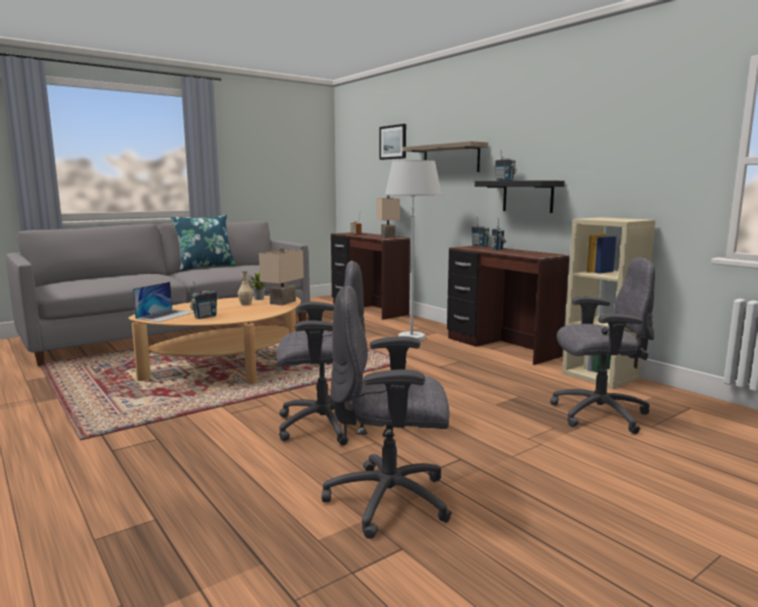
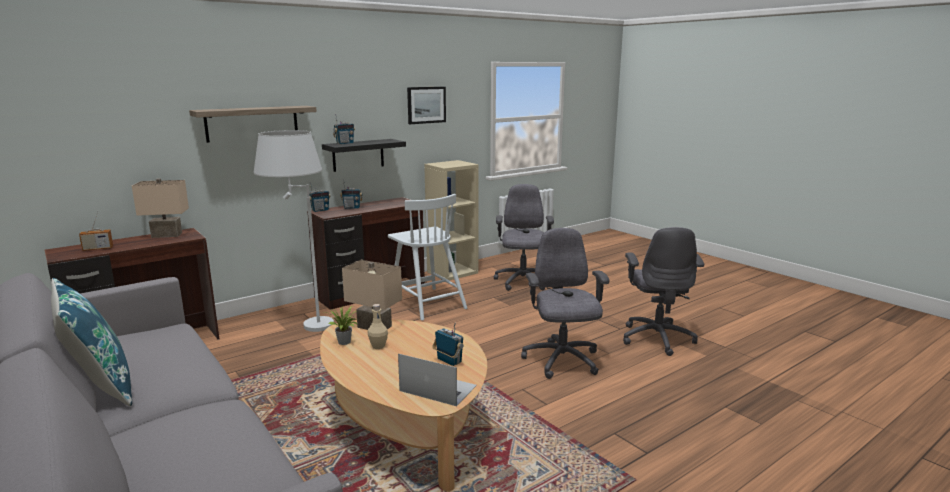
camera: 90 degrees left, 5 degrees up
(393, 142) = (125, 101): picture -> picture (426, 105)
(480, 367) = (427, 303): none -> white chair

